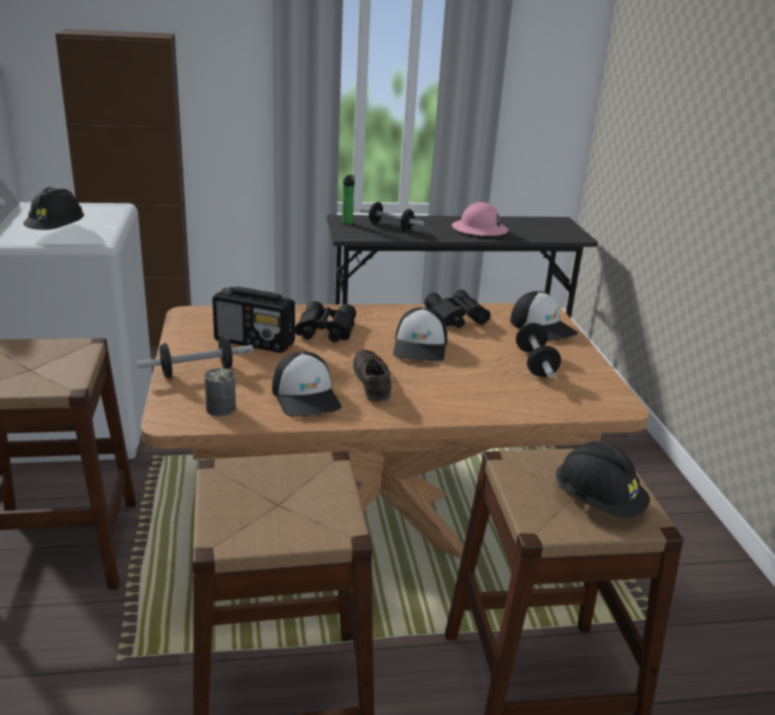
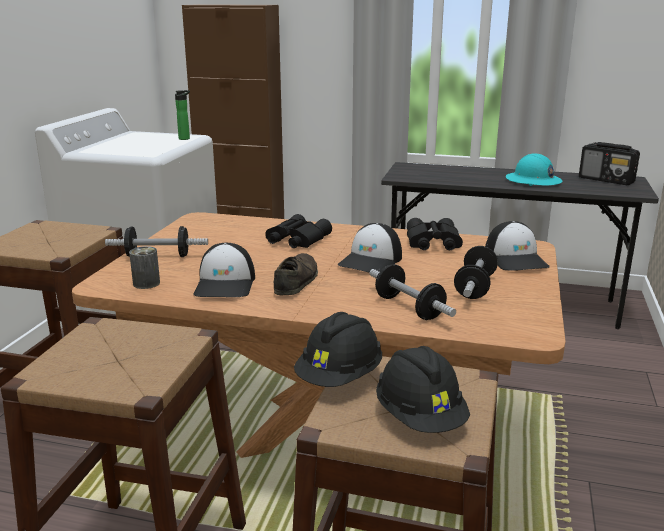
camera: 25 degrees right, 5 degrees down
(56, 231) = (129, 148): black hard hat -> black hard hat (340, 378)
(255, 342) = (228, 241): radio -> radio (606, 180)
(347, 222) = (408, 168): bottle -> bottle (185, 138)
(391, 227) = (445, 173): dumbbell -> dumbbell (409, 308)
(479, 230) = (533, 181): pink hard hat -> turquoise hard hat

